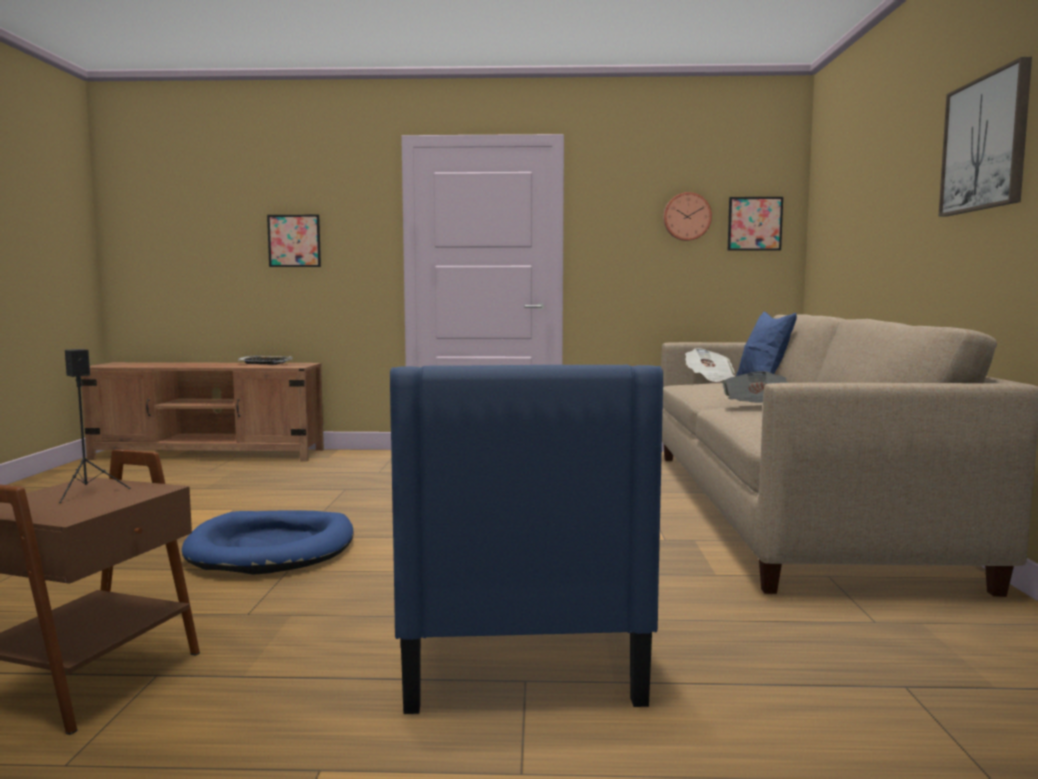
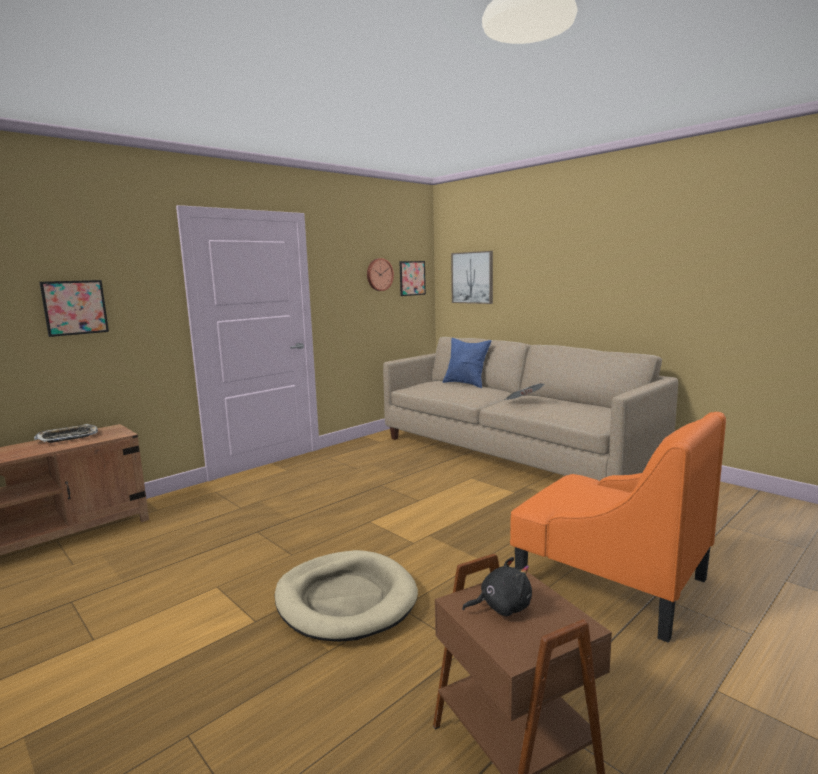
camera: 45 degrees left, 5 degrees up
(87, 492) = (501, 607): black speaker -> black plush toy
(272, 548) = (345, 599): blue dog bed -> beige dog bed
(518, 643) = (609, 580): blue armchair -> orange armchair
(709, 379) = (421, 382): newspaper -> none
(985, 144) = (618, 259): picture -> picture (472, 277)

